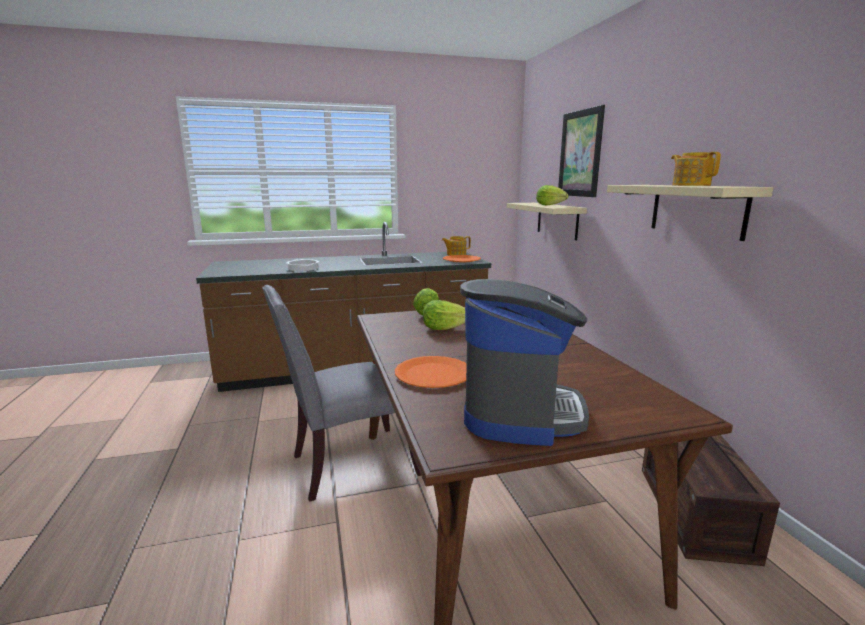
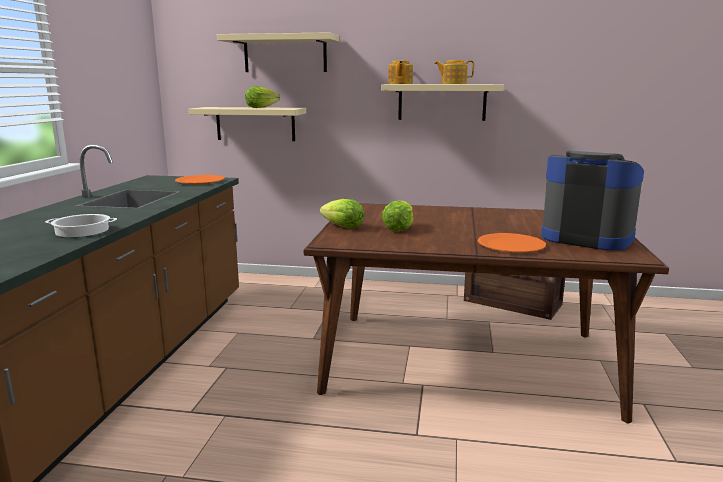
camera: 65 degrees left, 0 degrees up
(348, 465) = (363, 417): grey chair -> none
(455, 254) = (163, 179): teapot -> teapot (399, 84)
(580, 153) = (285, 54): picture -> beige shelf

